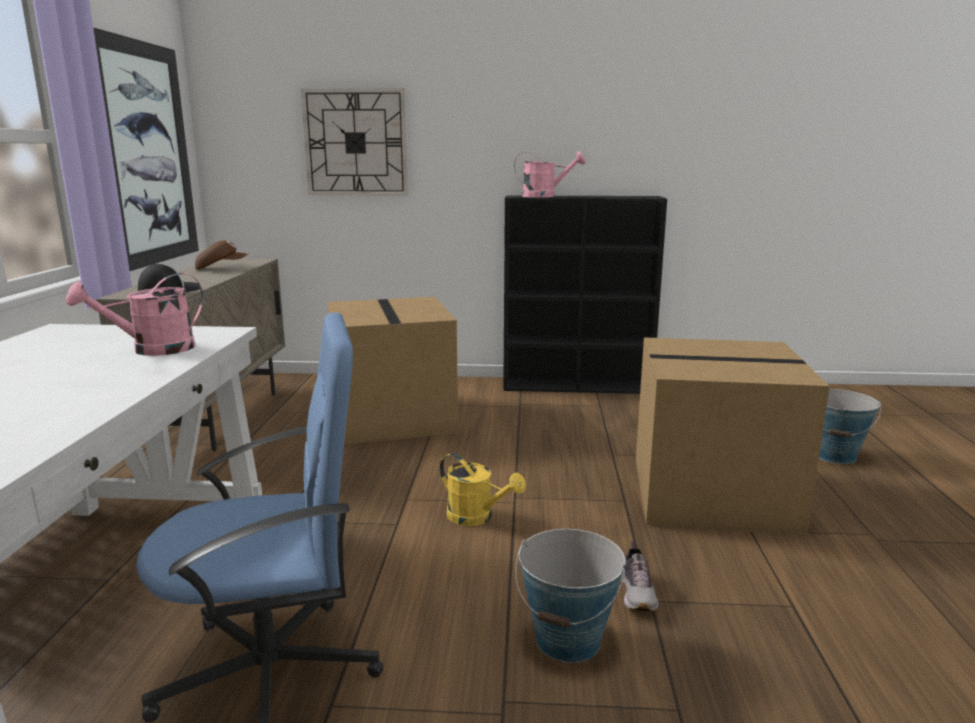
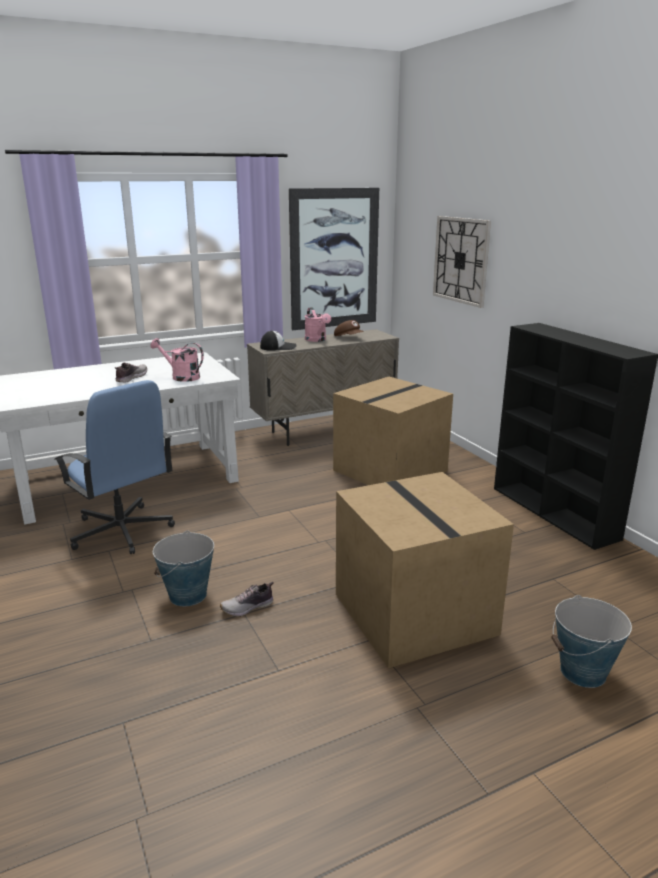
camera: 60 degrees right, 5 degrees up
(55, 378) = (131, 378): none -> shoe
(477, 517) = (288, 536): yellow watering can -> none
(545, 196) = (550, 331): pink watering can -> pink watering can (317, 340)

